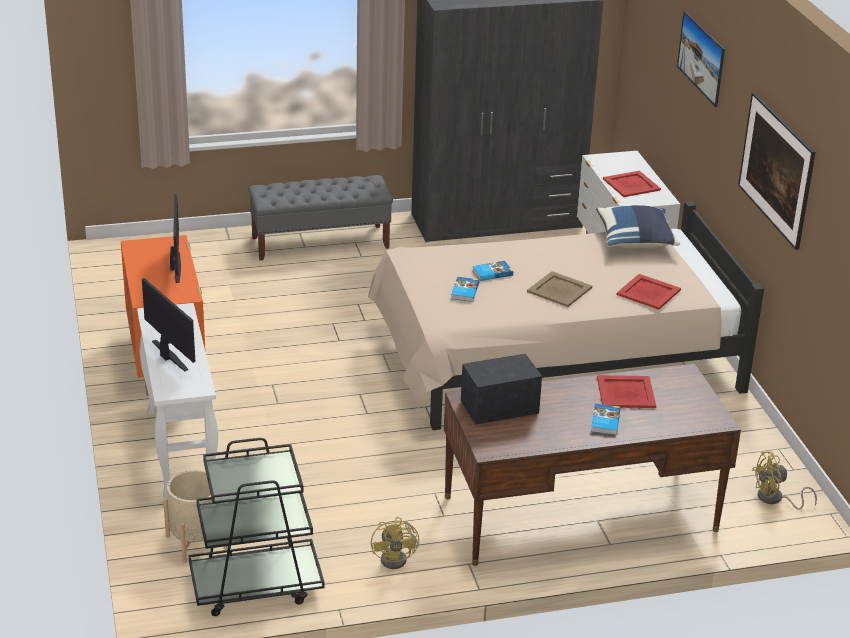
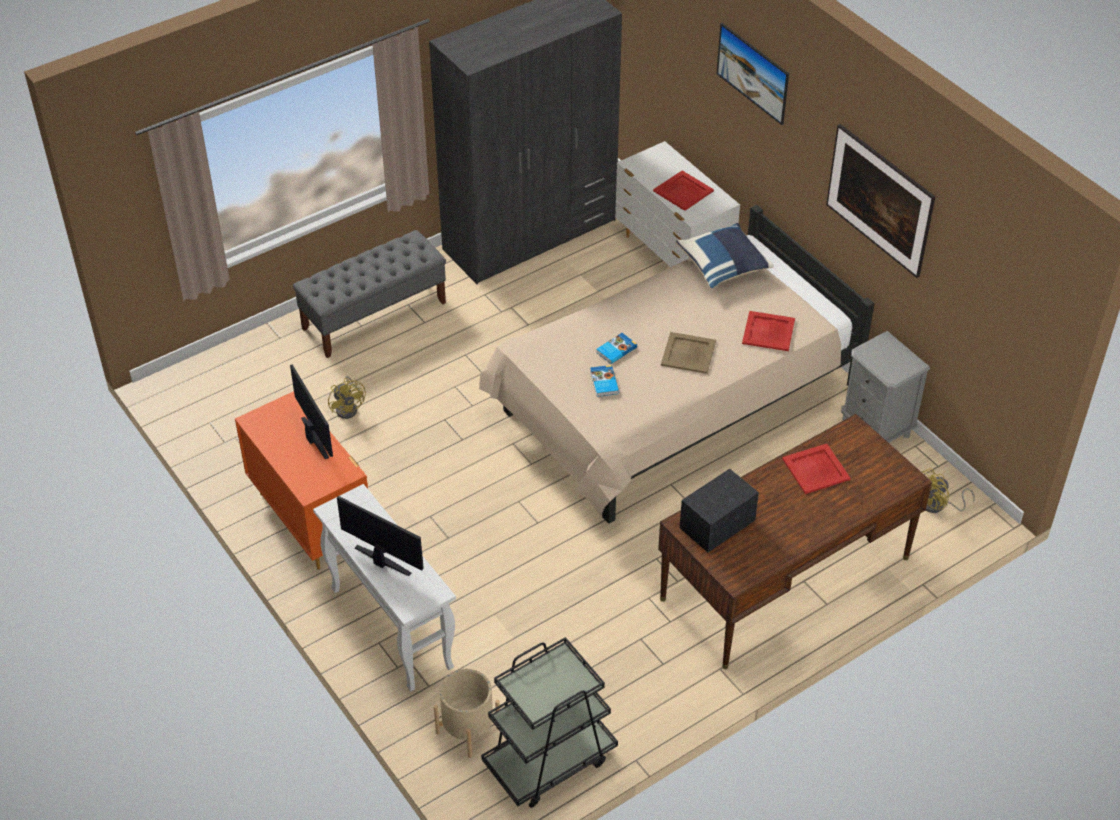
camera: 20 degrees left, 15 degrees up
(398, 558) = (656, 684): yellow fan -> yellow fan (349, 408)
(604, 421) = (815, 511): book -> none
(746, 426) = (876, 427): none -> grey nightstand

